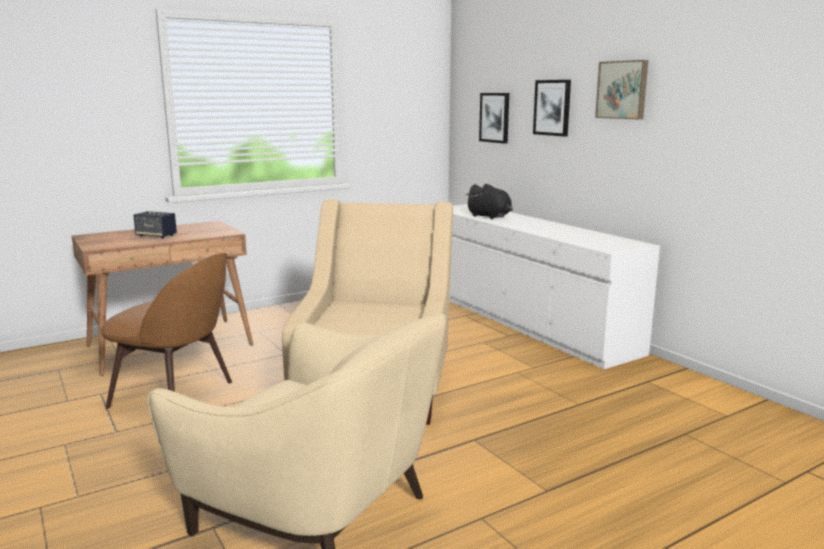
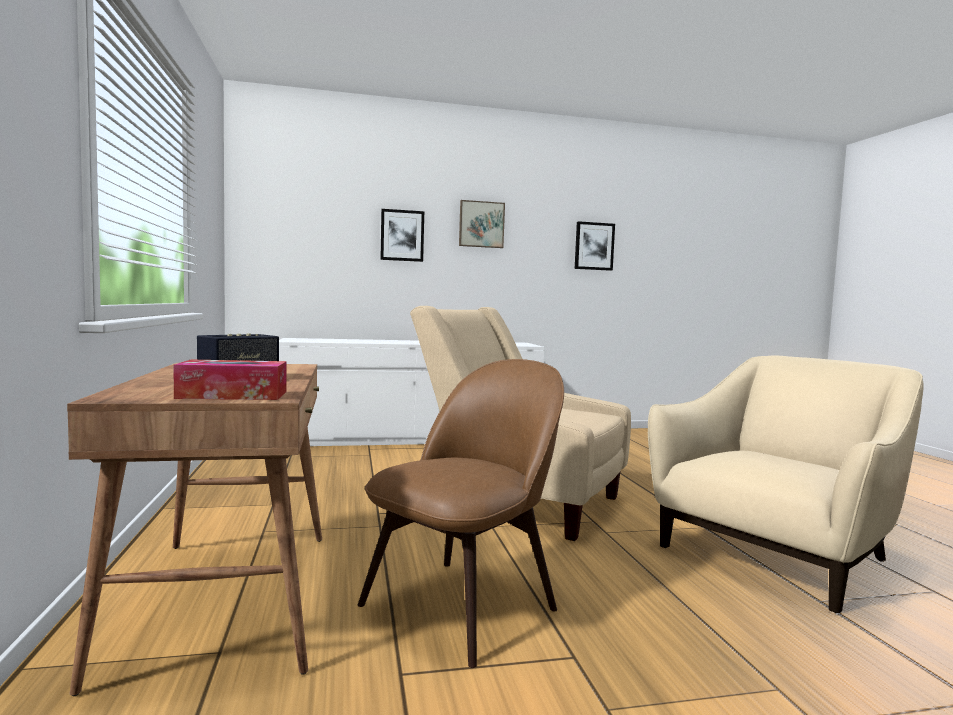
camera: 70 degrees left, 10 degrees down
(100, 243) = (233, 395): none -> tissue box
(490, 217) = (364, 341): black plush toy -> none
(495, 117) = (316, 242): picture -> picture (594, 246)

